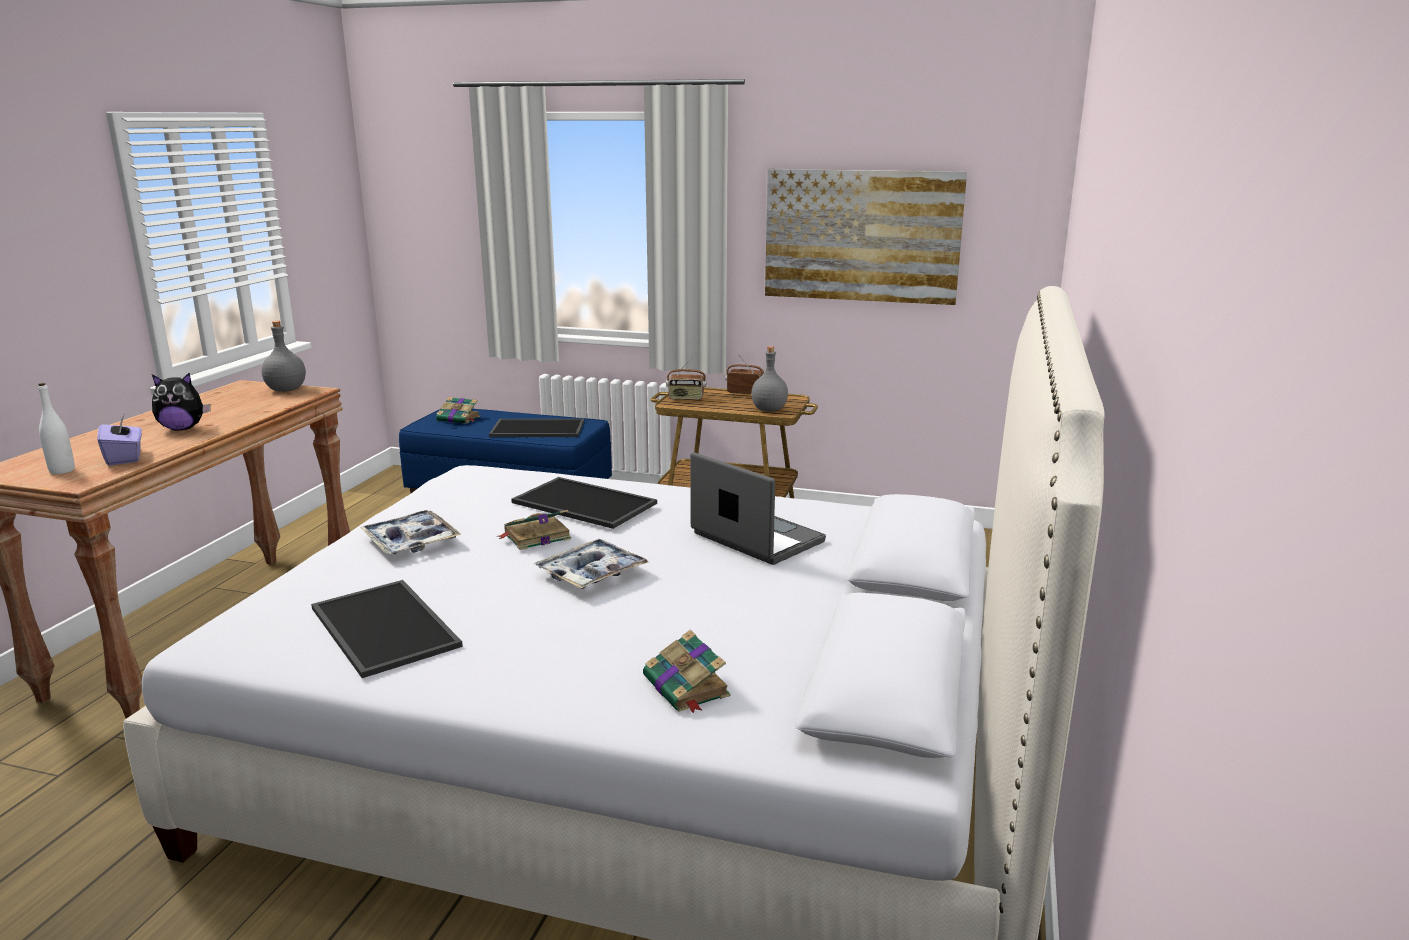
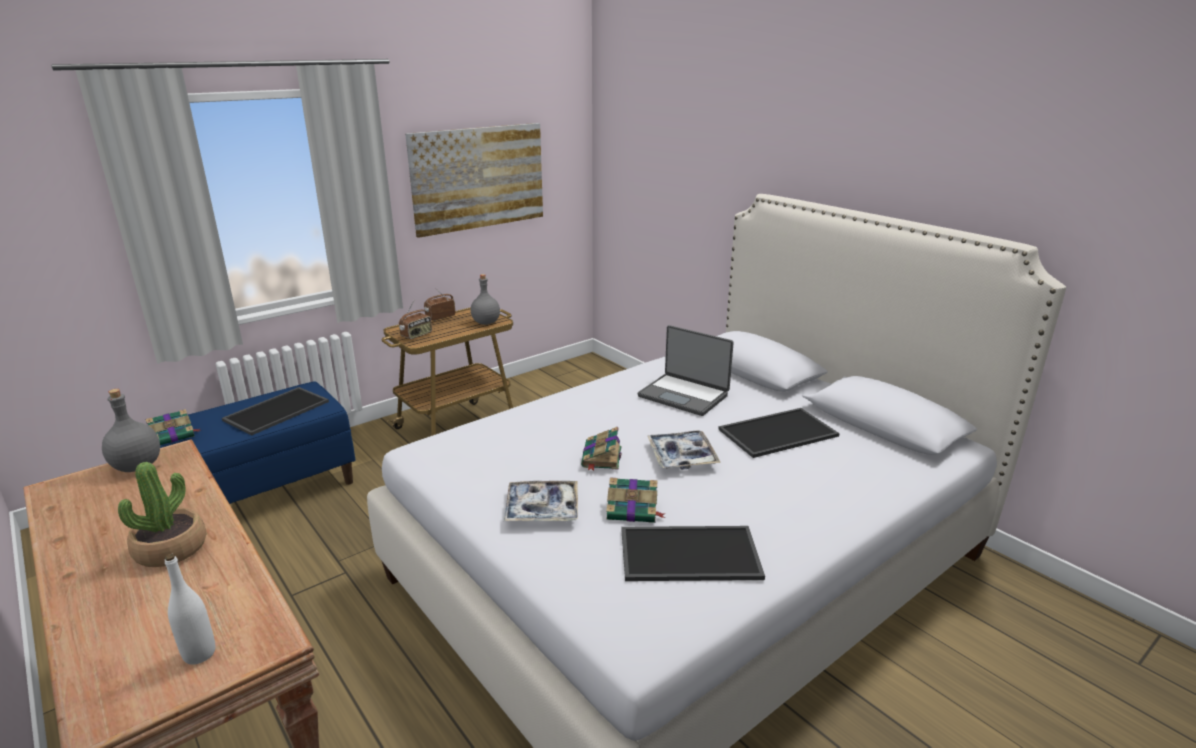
camera: 55 degrees left, 5 degrees up
(125, 457) = (222, 600): purple tissue box -> none
(183, 429) = (171, 549): plush toy -> potted plant
(581, 503) = (564, 426): tray -> tray (778, 434)
(687, 687) = (855, 472): book -> book (633, 510)
(755, 538) = (684, 395): laptop -> laptop turned 135 degrees counterclockwise

